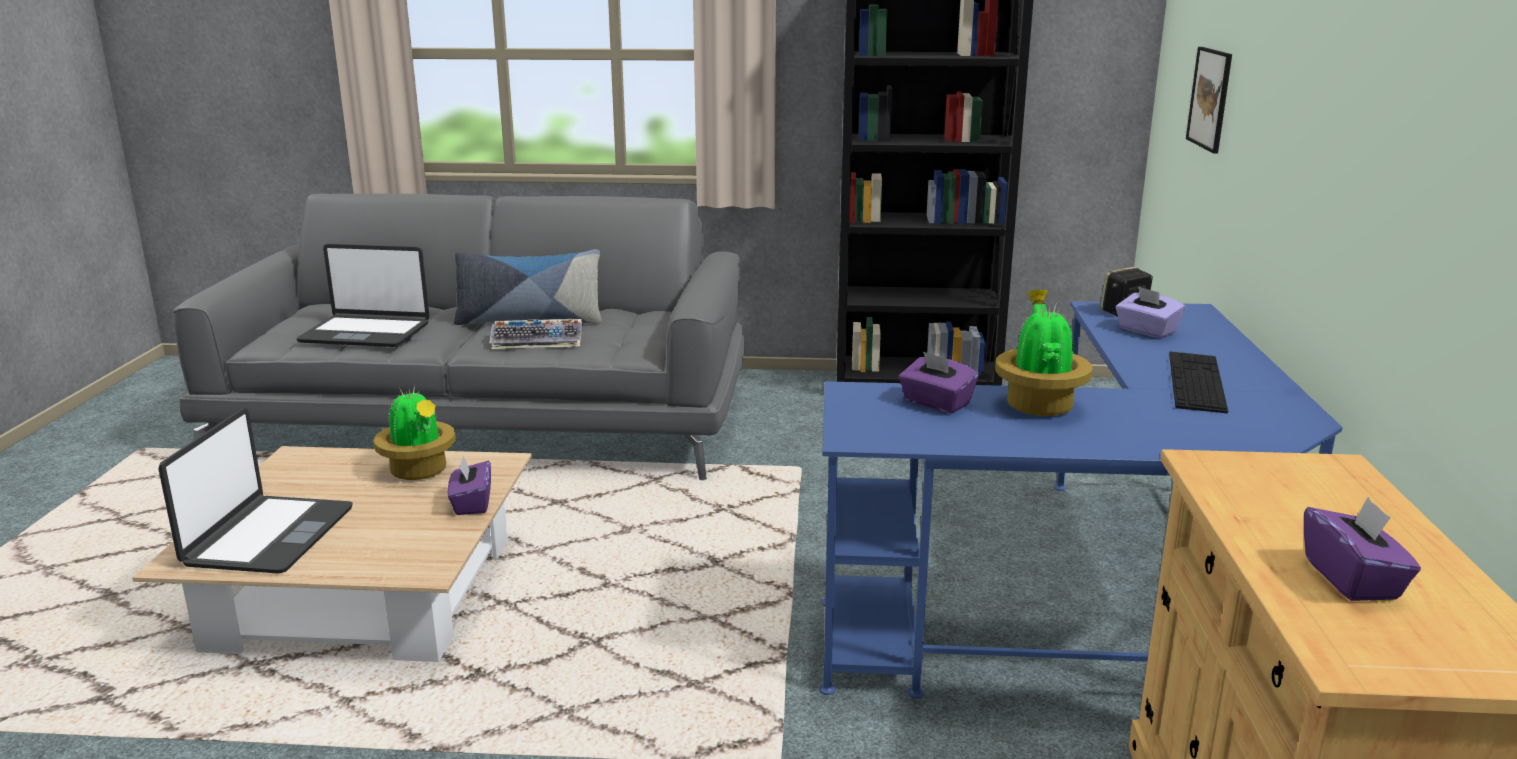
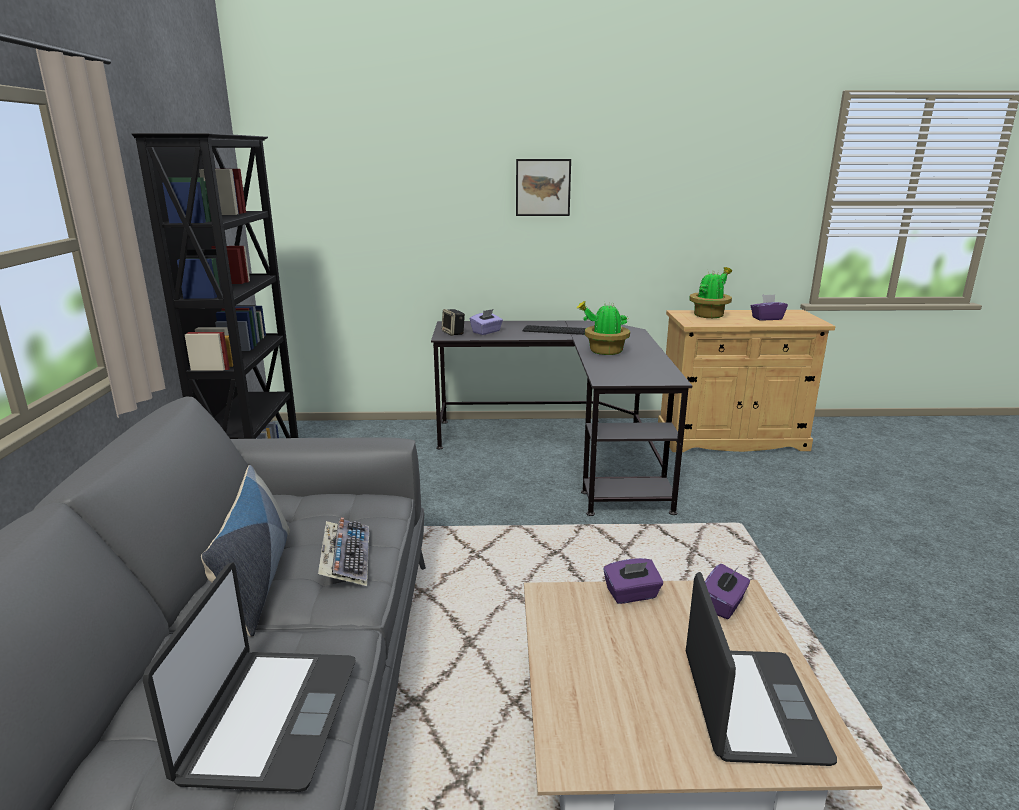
camera: 95 degrees left, 0 degrees up
(268, 536) = (750, 706): laptop -> laptop turned 90 degrees clockwise
(420, 471) = (580, 640): potted plant -> potted plant (709, 315)
(936, 403) = (614, 366): purple tissue box -> purple tissue box (723, 605)
(1087, 602) = (564, 450): blue desk -> black desk
(1210, 98) = (369, 219): picture -> picture (543, 187)

